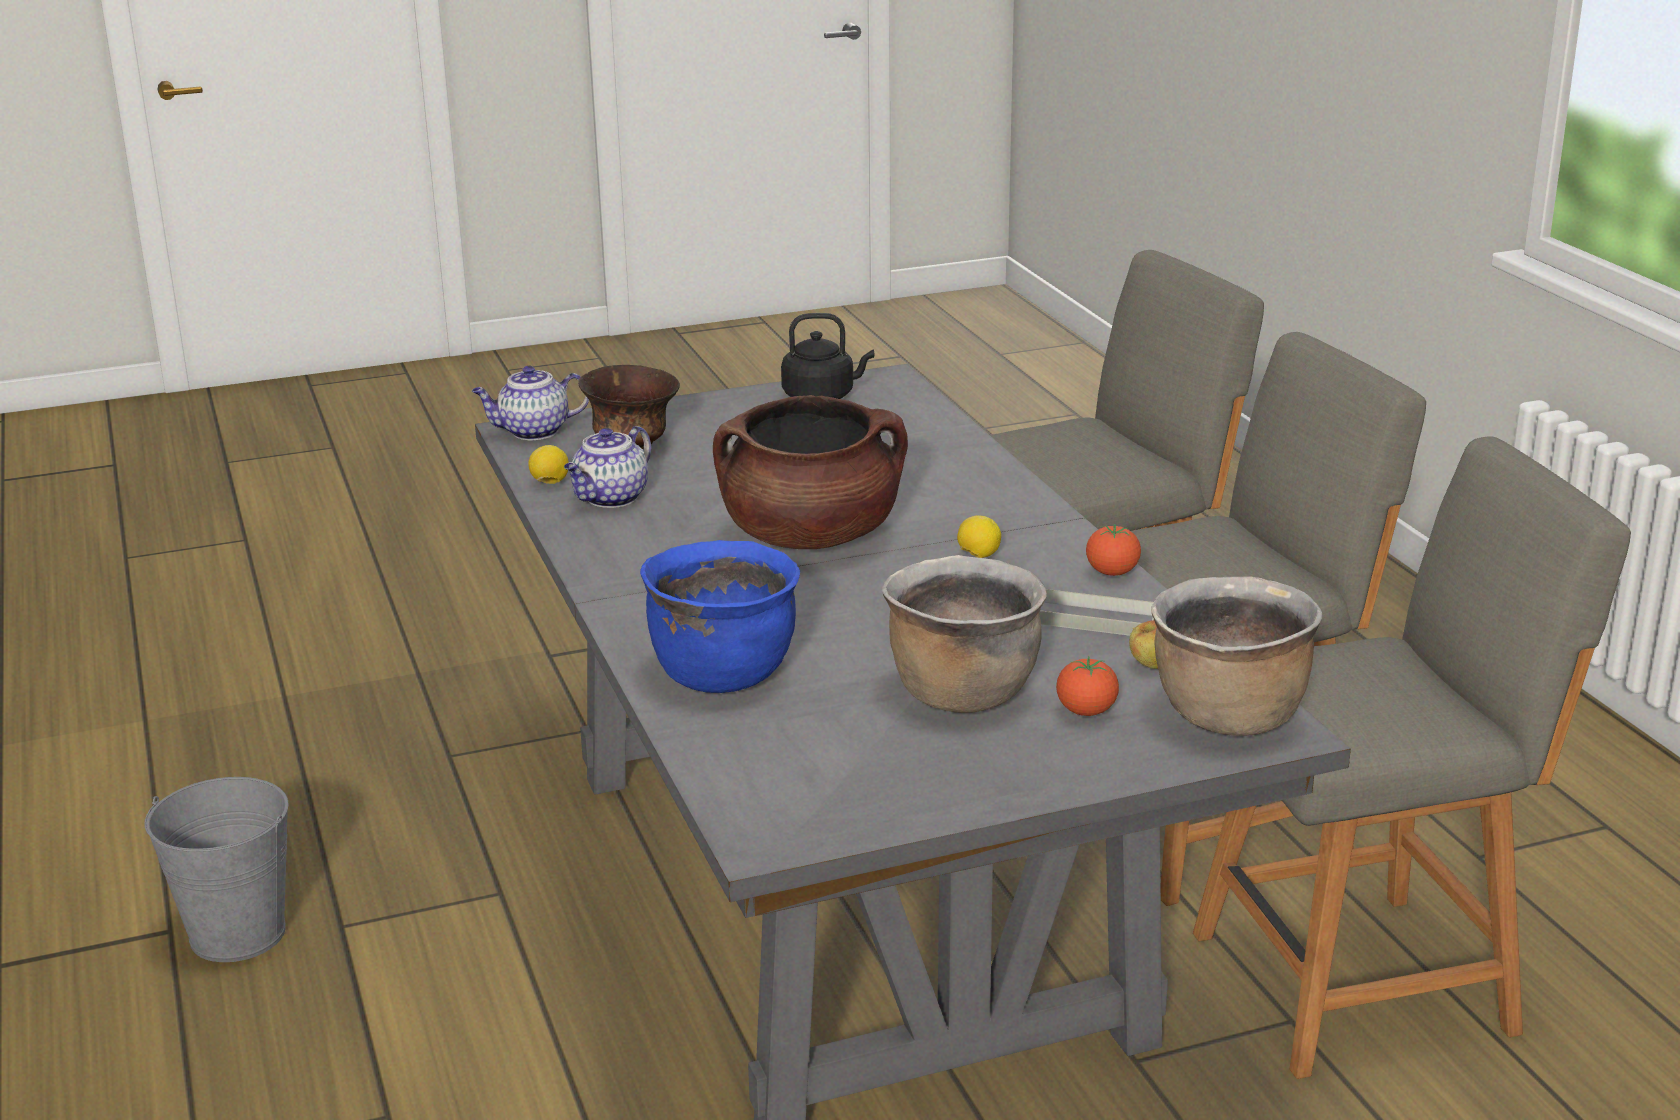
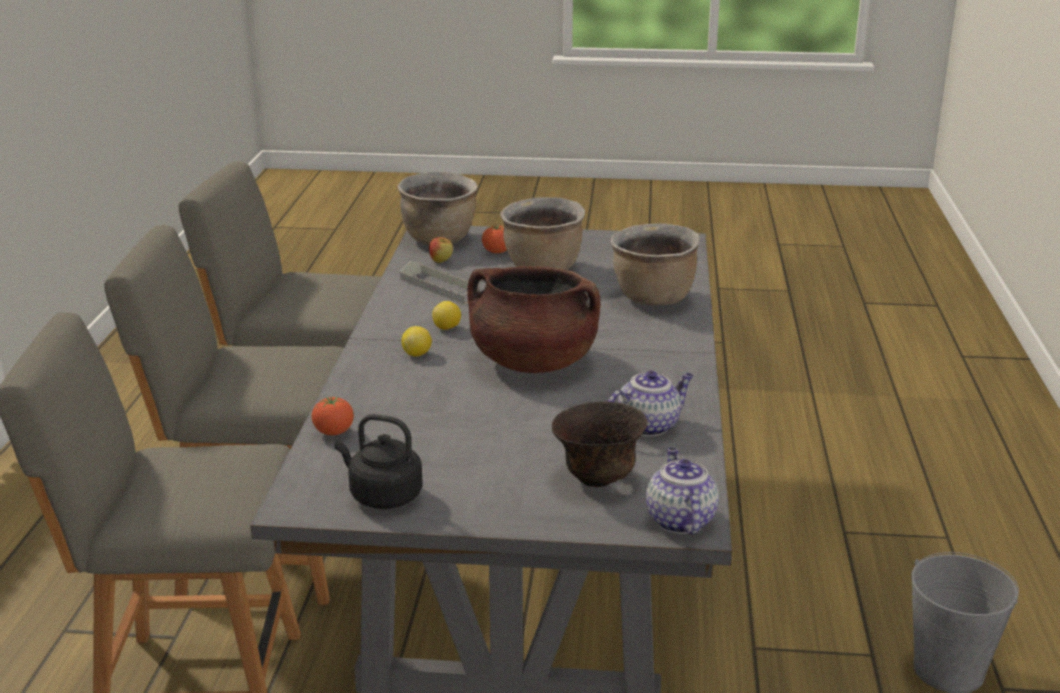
camera: 155 degrees left, 0 degrees up
(533, 432) = (679, 520): teapot -> teapot turned 105 degrees counterclockwise
(550, 483) = (689, 453): lemon -> lemon (417, 354)
(723, 674) = (653, 299): blue cooking pot -> brown cooking pot
(1112, 573) = (388, 303): tomato -> tomato (333, 432)

